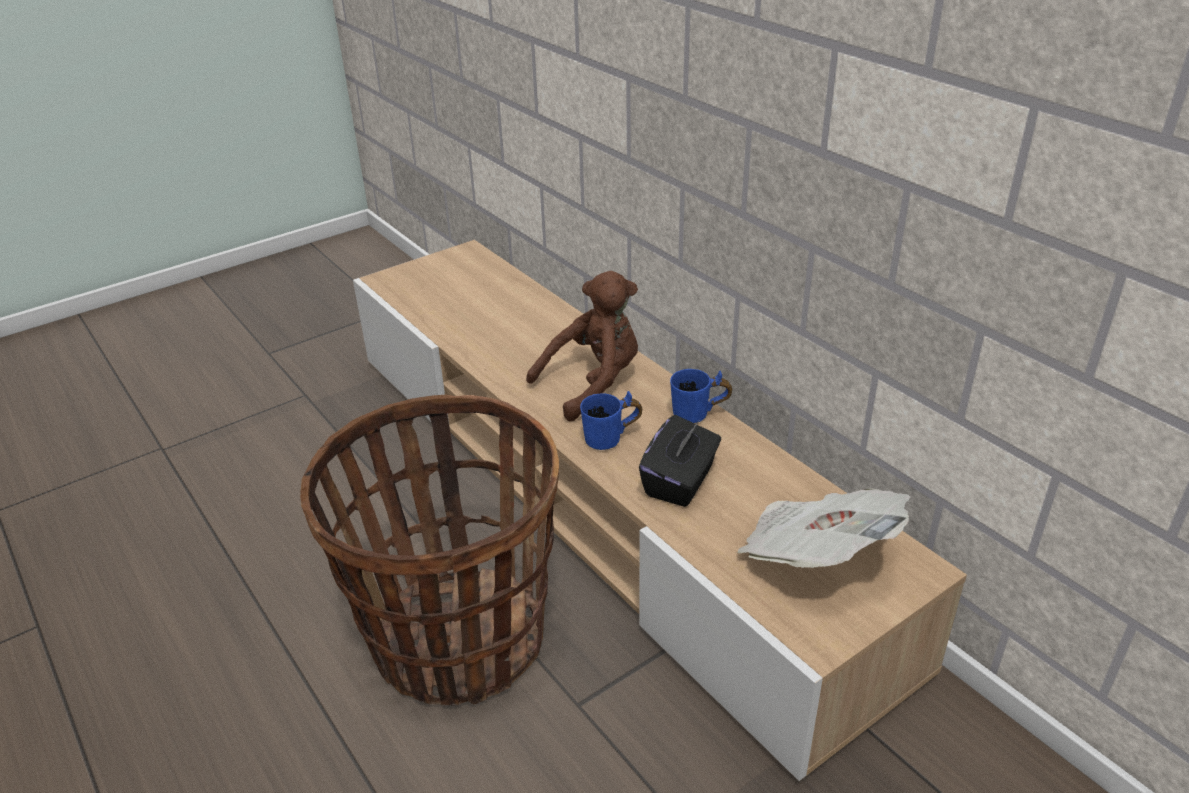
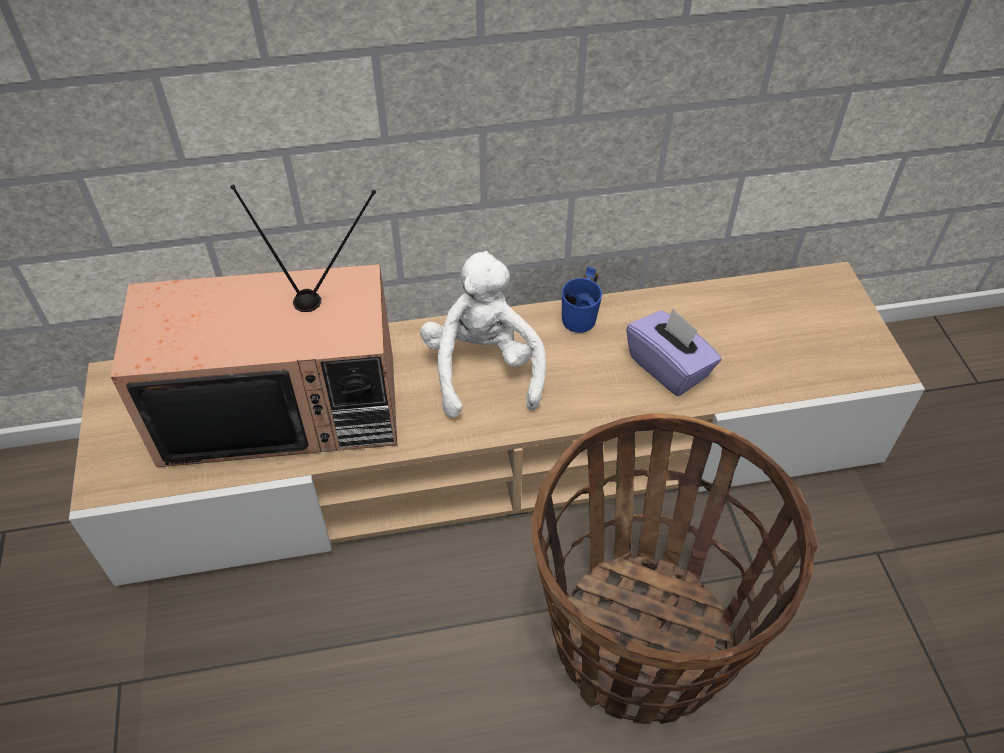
camera: 65 degrees left, 15 degrees up
(489, 315) = (284, 406): none -> television
(593, 384) = (483, 369): brown plush toy -> white plush toy
(612, 442) = (585, 391): blue mug -> none
(680, 482) = (669, 367): black tissue box -> purple tissue box
(815, 555) = (797, 327): newspaper -> none

